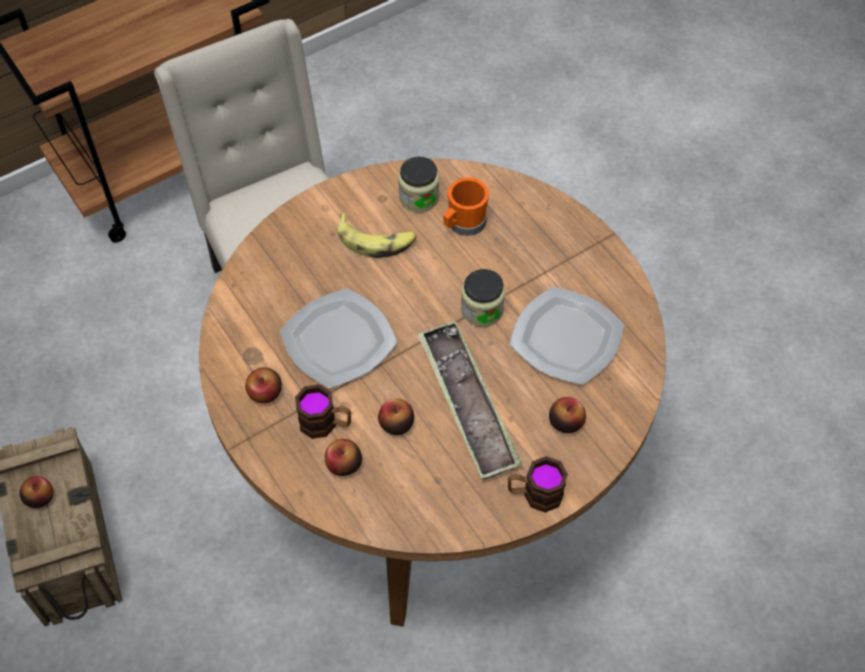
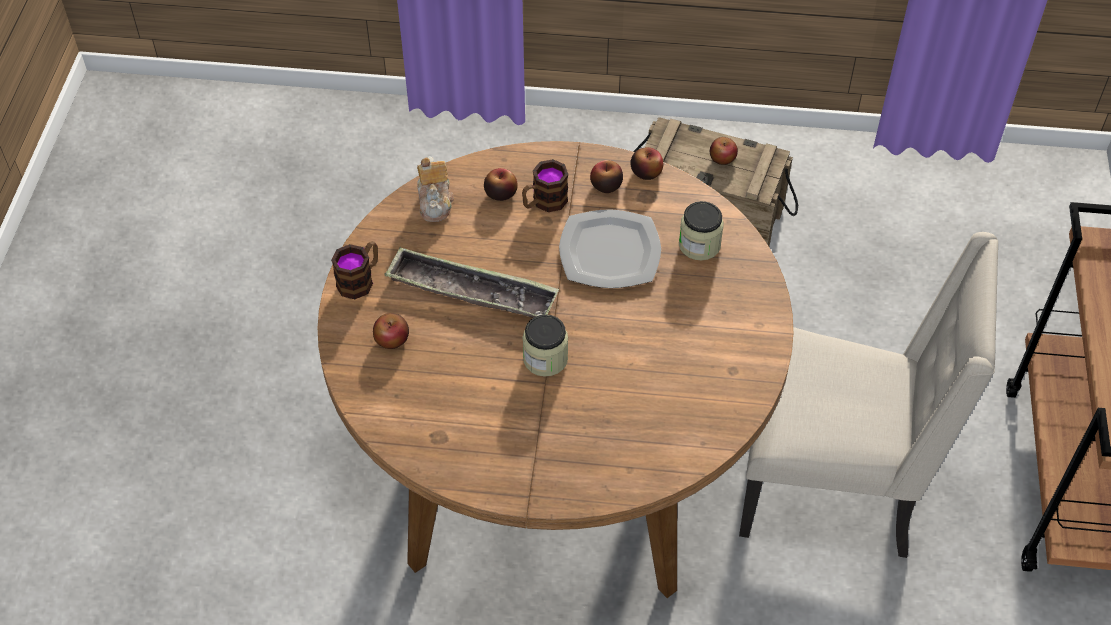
camera: 130 degrees right, 5 degrees down
(376, 240) = (687, 336): banana -> none
(396, 423) = (501, 240): apple -> apple (646, 172)
(399, 507) = (435, 202): none -> teapot
(419, 197) = (708, 397): jar -> jar (699, 245)
(463, 224) = (647, 409): orange mug -> none
(567, 339) = (459, 395): plate -> none

